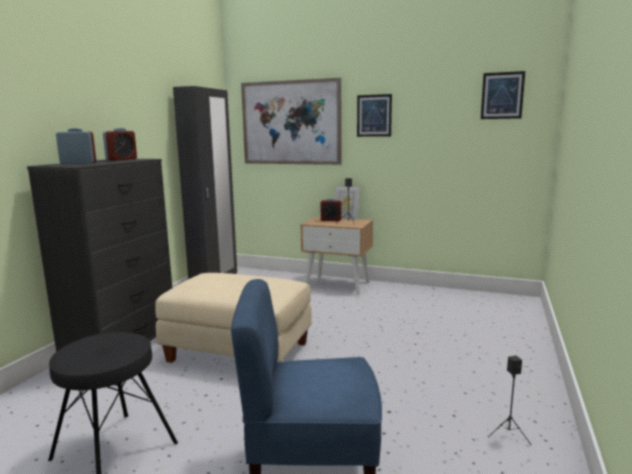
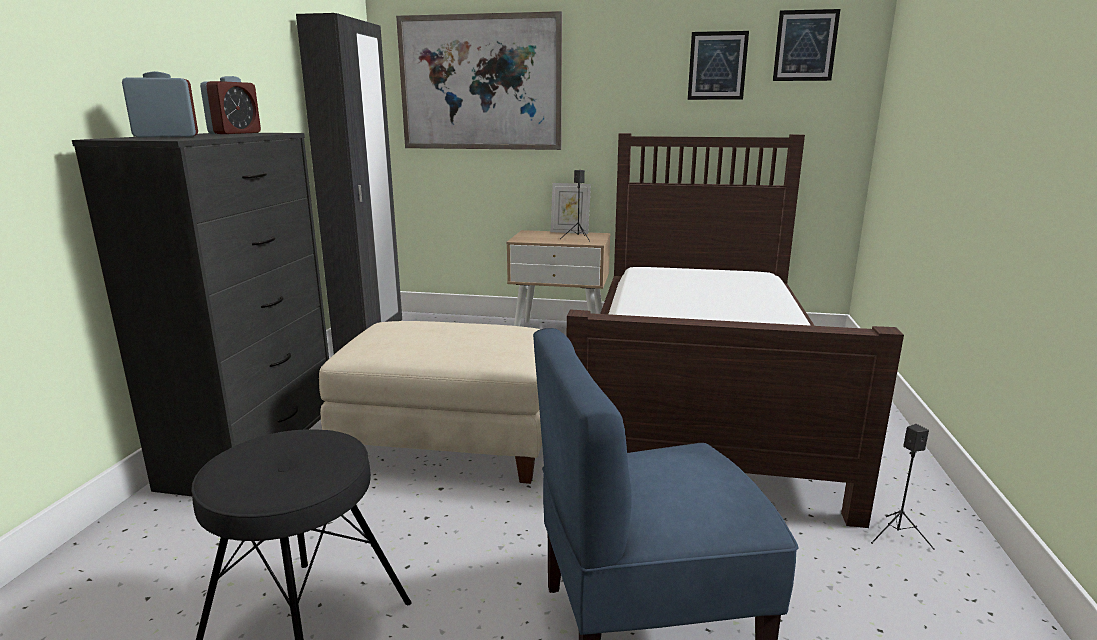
camera: 10 degrees left, 5 degrees up
(331, 220) = (549, 235): alarm clock -> none
(374, 115) = (613, 73): picture -> picture (717, 66)
(415, 331) = (700, 394): none -> brown bed

